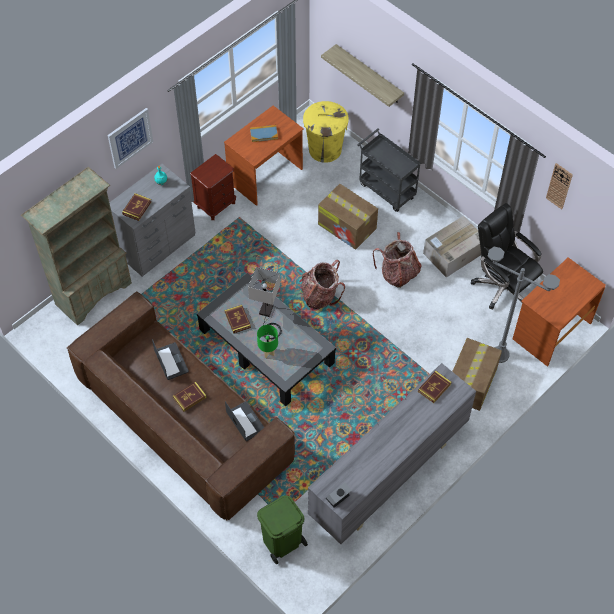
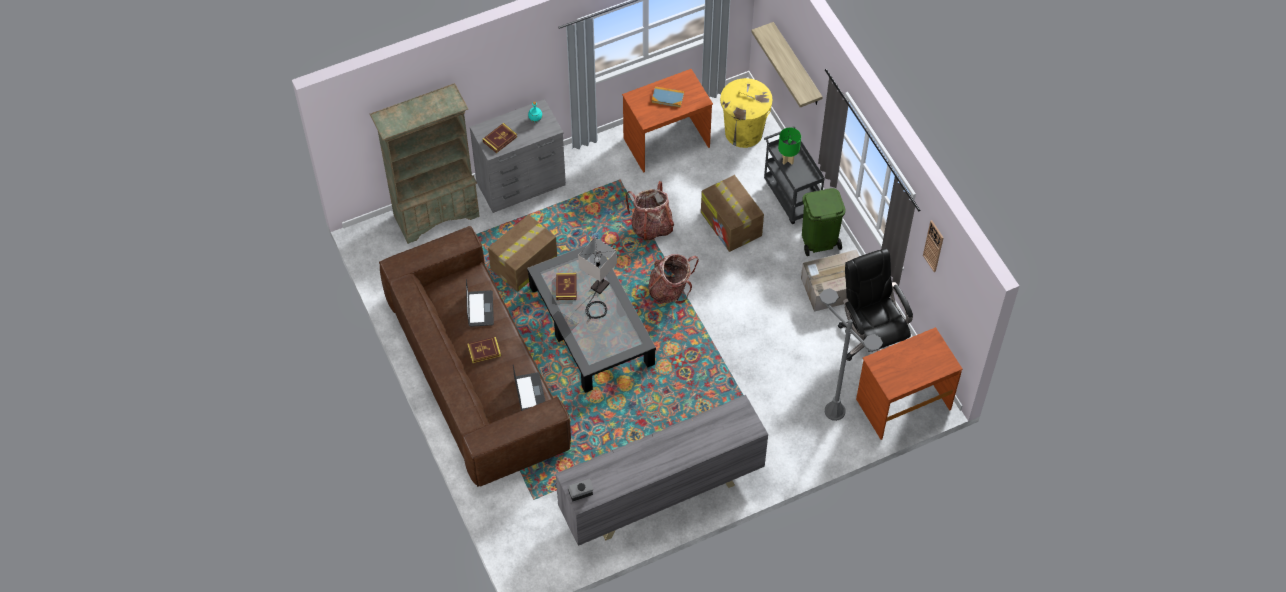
camera: 20 degrees right, 0 degrees up
(130, 138) = (509, 64): picture -> none
(216, 205) = (601, 159): brown nightstand -> none
(268, 353) = (583, 331): green table lamp -> green table lamp (787, 160)
(282, 542) = (524, 526): green trash can -> green trash can (818, 240)
(398, 274) = (763, 291): backpack -> backpack (651, 226)
(434, 388) = (726, 417): book -> none
(471, 383) = (789, 431): cardboard box -> cardboard box (523, 264)

